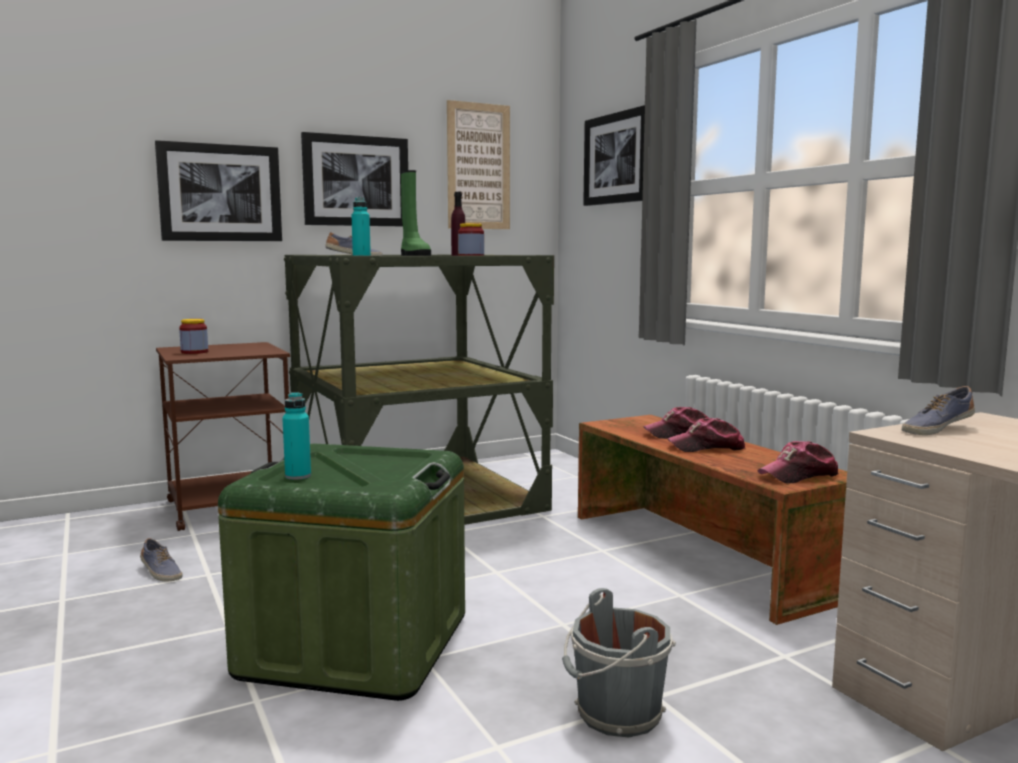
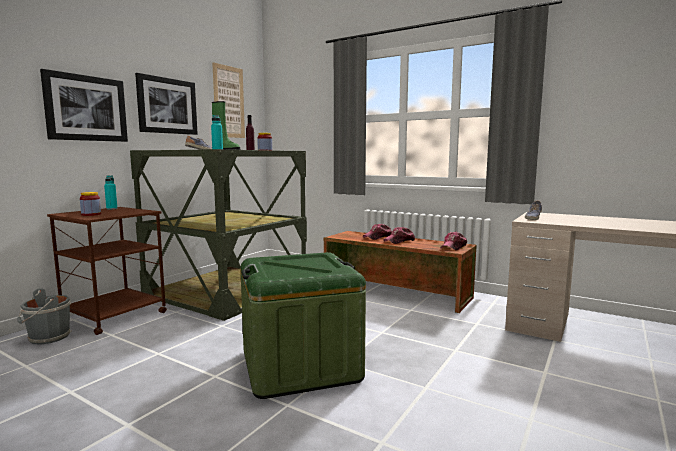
camera: 30 degrees left, 0 degrees up
(160, 572) = (122, 360): shoe -> none
(298, 476) = (280, 273): turquoise bottle -> turquoise bottle (111, 208)
(615, 715) = (451, 361): grey bucket -> grey bucket (47, 338)
(617, 158) = (309, 102): picture -> none

